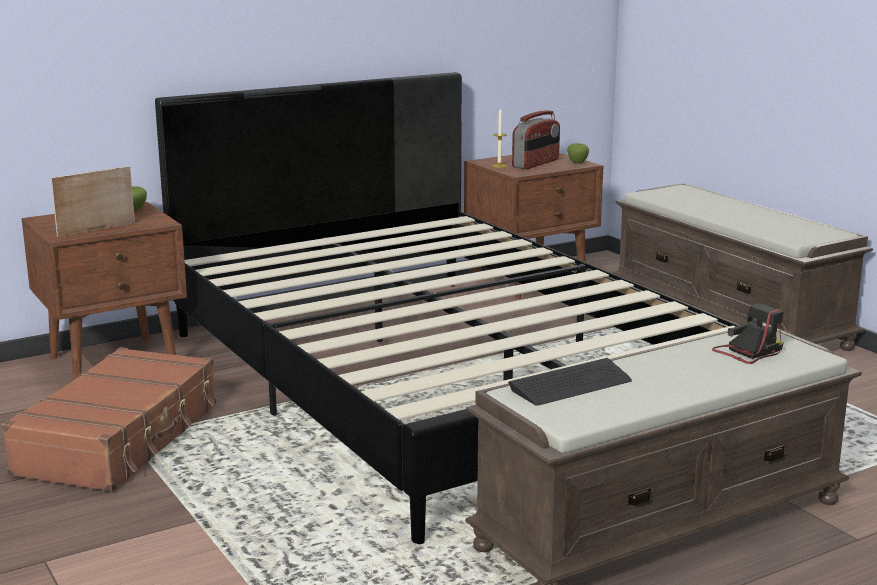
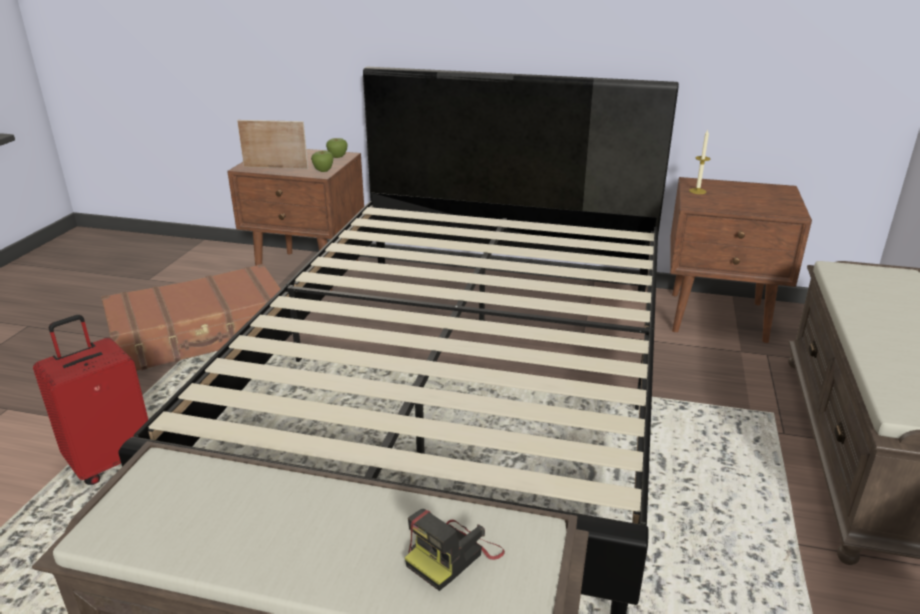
camera: 45 degrees right, 10 degrees up
(257, 532) = (112, 460): none -> red suitcase
(536, 163) = (740, 198): radio -> none
(570, 385) = (210, 484): keyboard -> none
(577, 163) = (788, 209): apple -> apple (323, 170)
(748, 352) = (453, 555): camera -> camera turned 120 degrees clockwise

